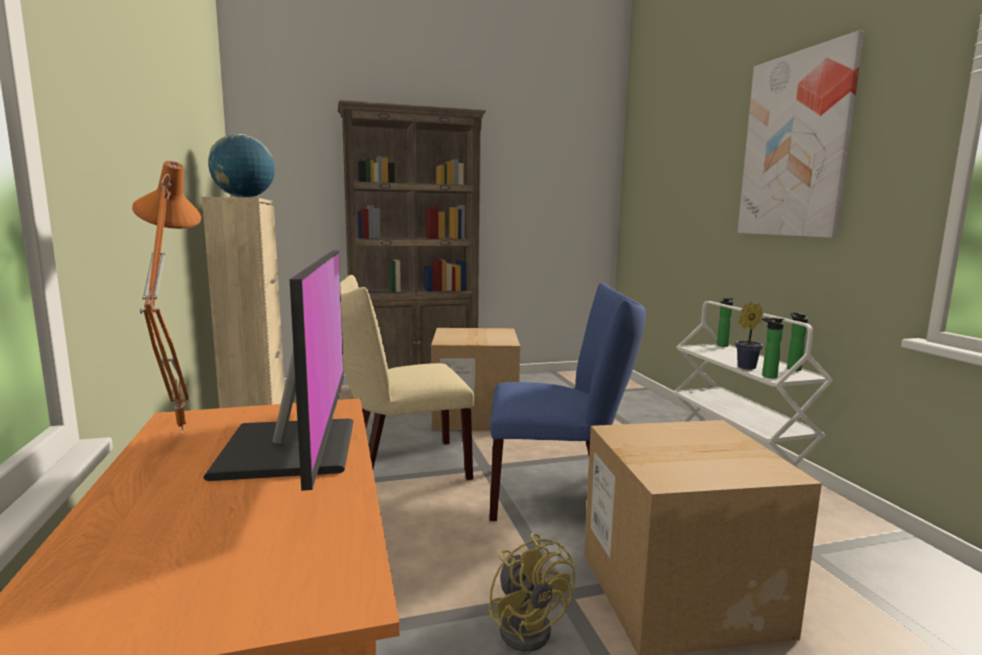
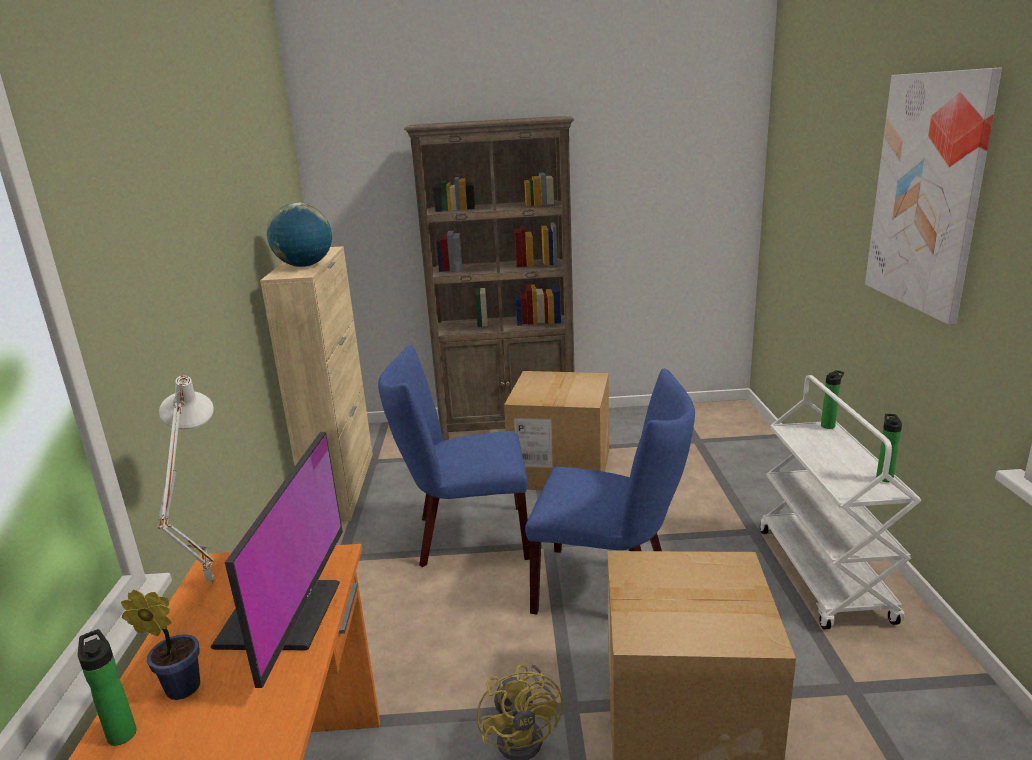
camera: 15 degrees right, 10 degrees up
(176, 432) = (207, 584): orange table lamp -> white table lamp
(400, 466) = (465, 537): beige chair -> blue chair
(744, 367) = (824, 472): potted plant -> potted plant (179, 688)
(767, 376) = (840, 490): bottle -> bottle (121, 732)

